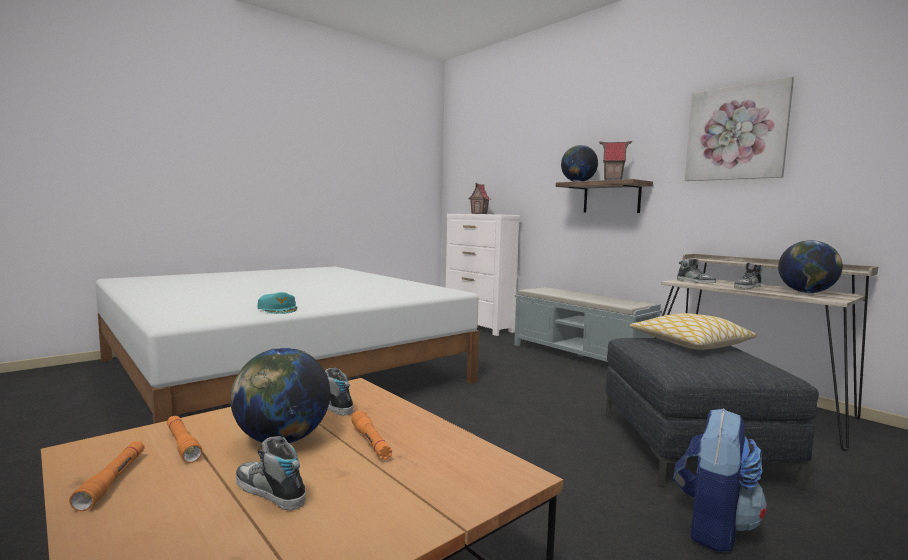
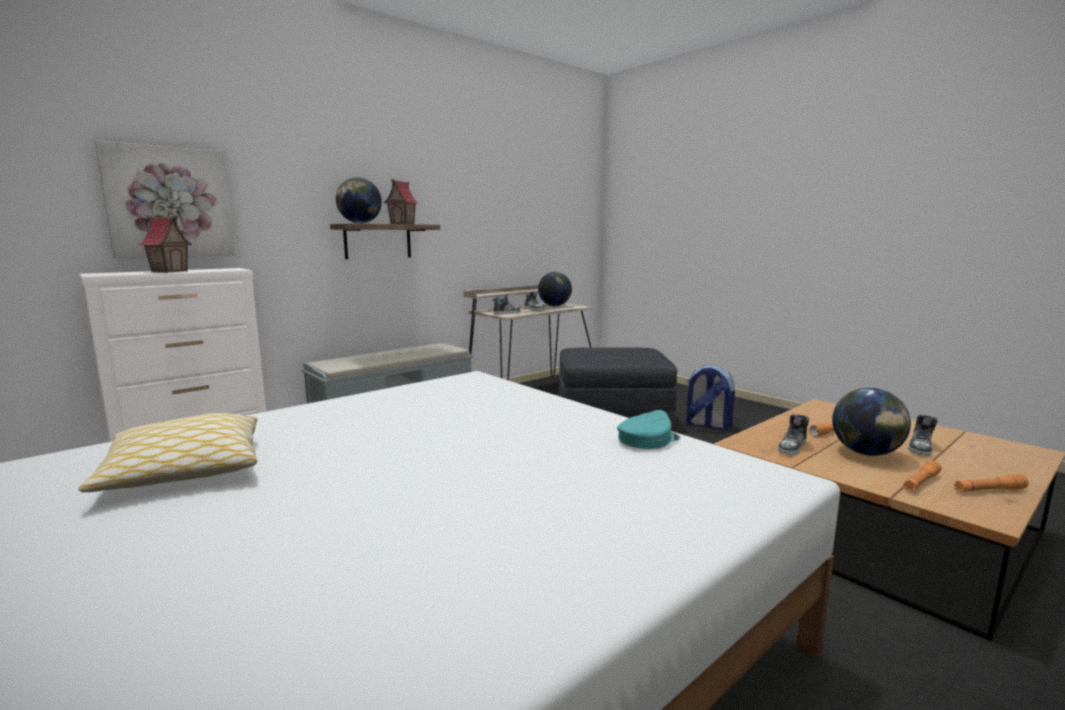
camera: 90 degrees left, 5 degrees up
(689, 344) = (593, 351): pillow -> pillow (184, 470)
(736, 133) = (478, 188): picture -> picture (169, 202)

